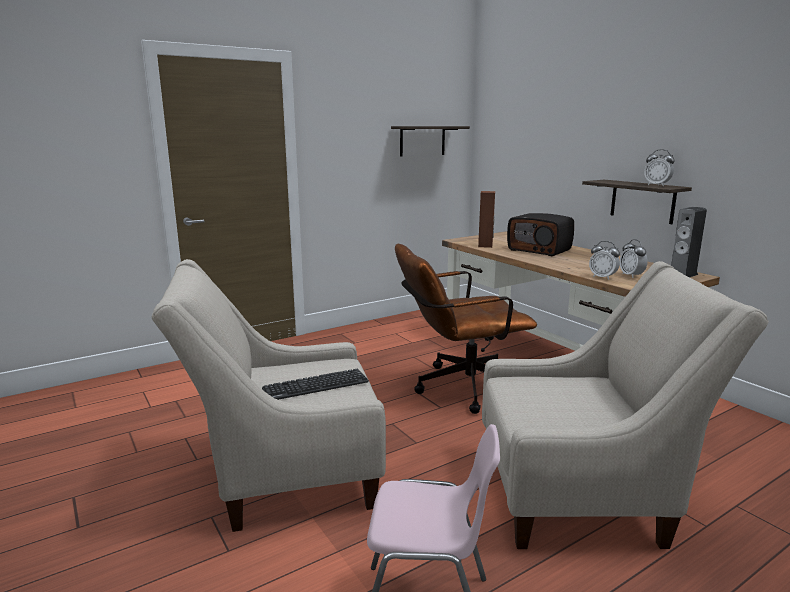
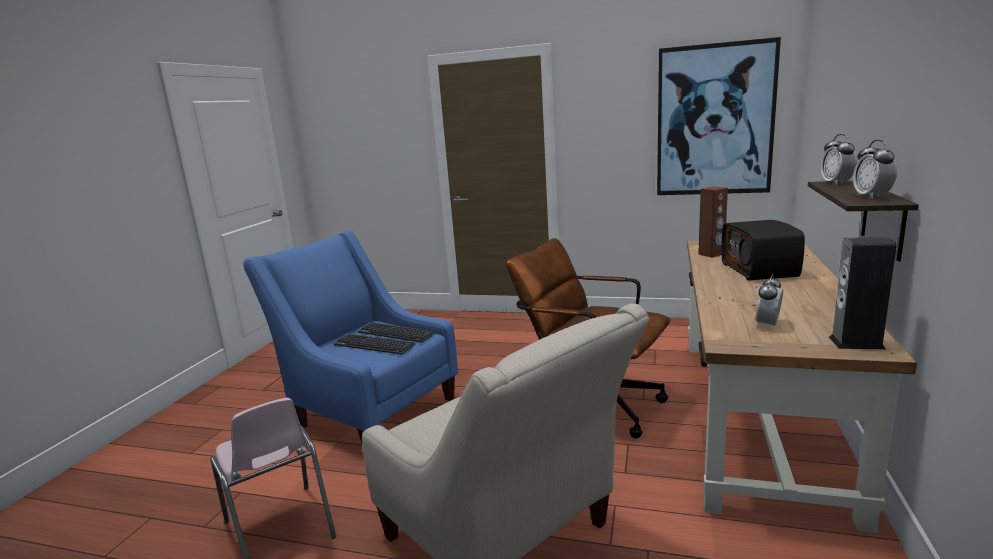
camera: 50 degrees right, 0 degrees up
(283, 475) = (369, 409): beige armchair -> blue armchair
(309, 370) = (396, 333): none -> keyboard
(422, 141) = (714, 121): shelf -> picture
(602, 277) = (719, 318): alarm clock -> alarm clock (836, 183)

